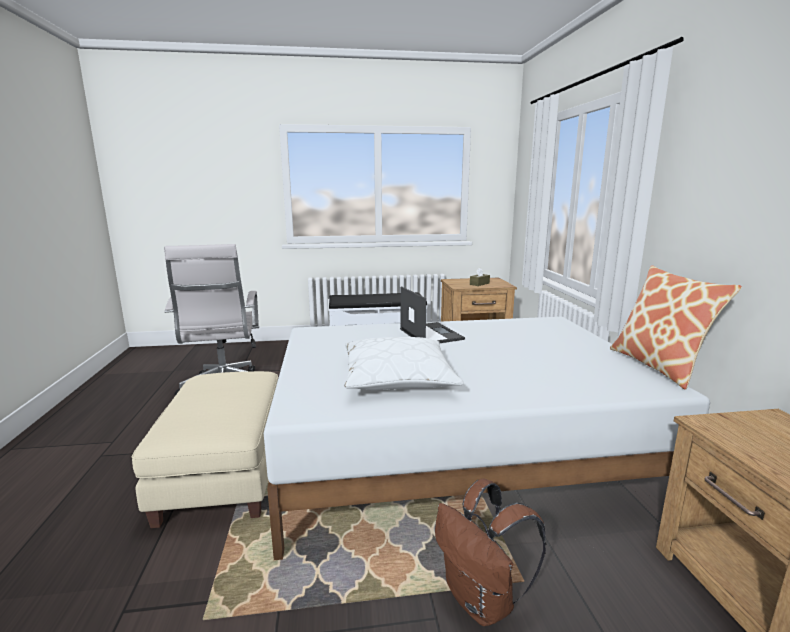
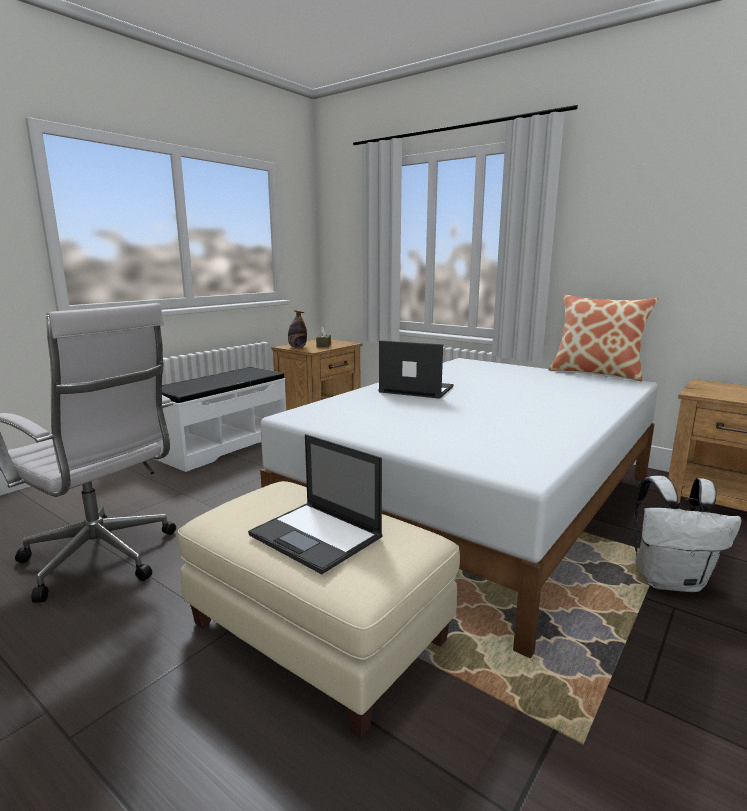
camera: 45 degrees left, 0 degrees up
(202, 405) = (317, 536): none -> laptop
(398, 377) = (500, 423): white pillow -> none
(455, 282) = (297, 347): none -> bottle
(482, 601) = (670, 580): brown backpack -> white backpack

